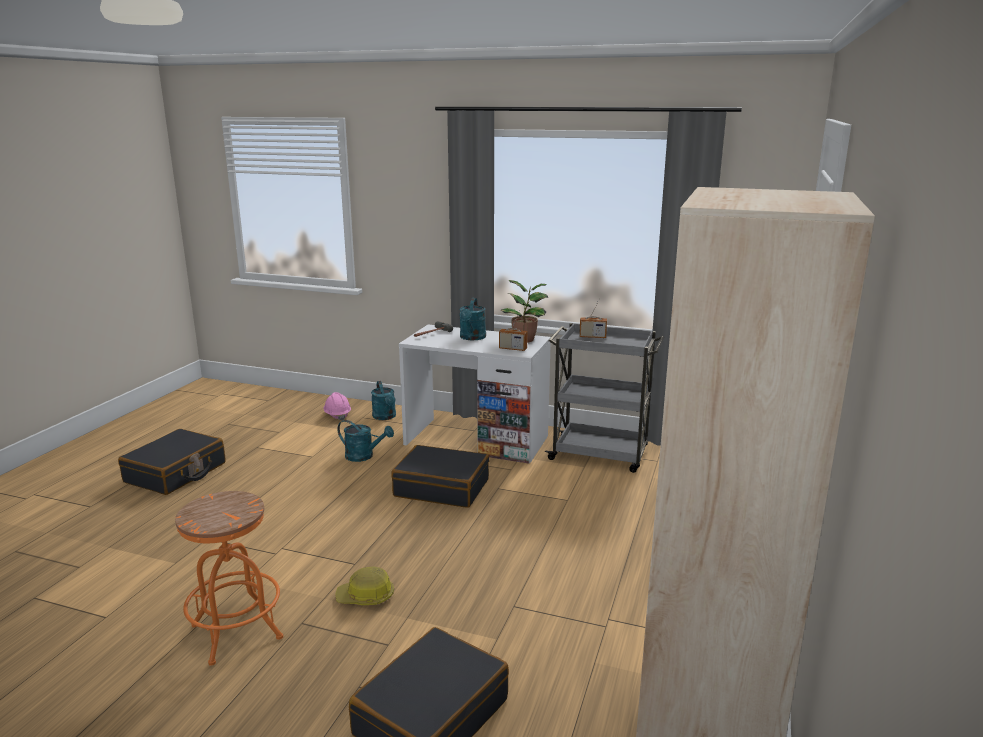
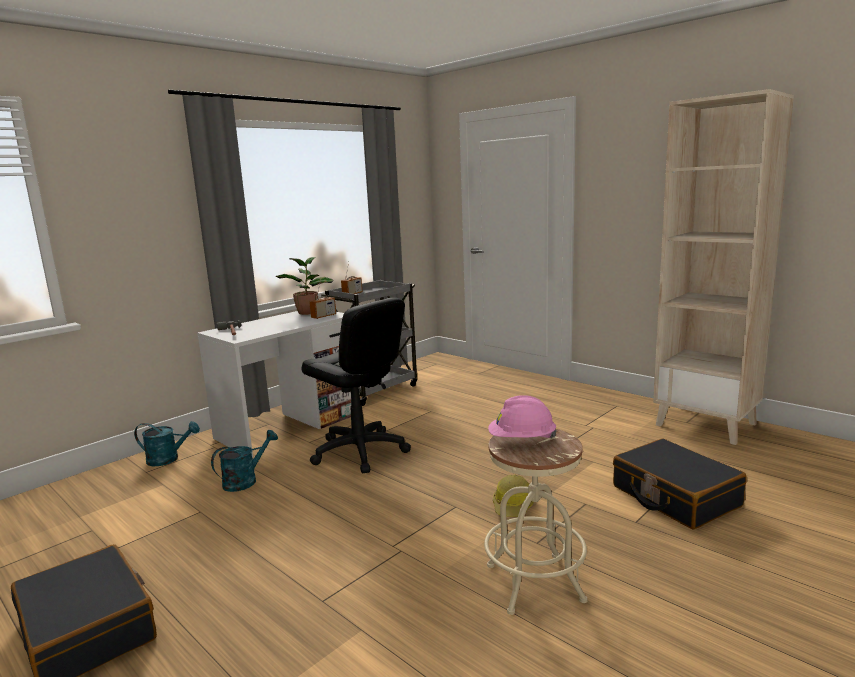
camera: 65 degrees left, 5 degrees down
(237, 631) = (534, 583): orange stool -> beige stool
(337, 415) = (113, 486): pink hard hat -> pink hard hat (521, 440)
(442, 488) = (359, 451): black suitcase -> black office chair
(472, 338) = (271, 323): turquoise watering can -> none

